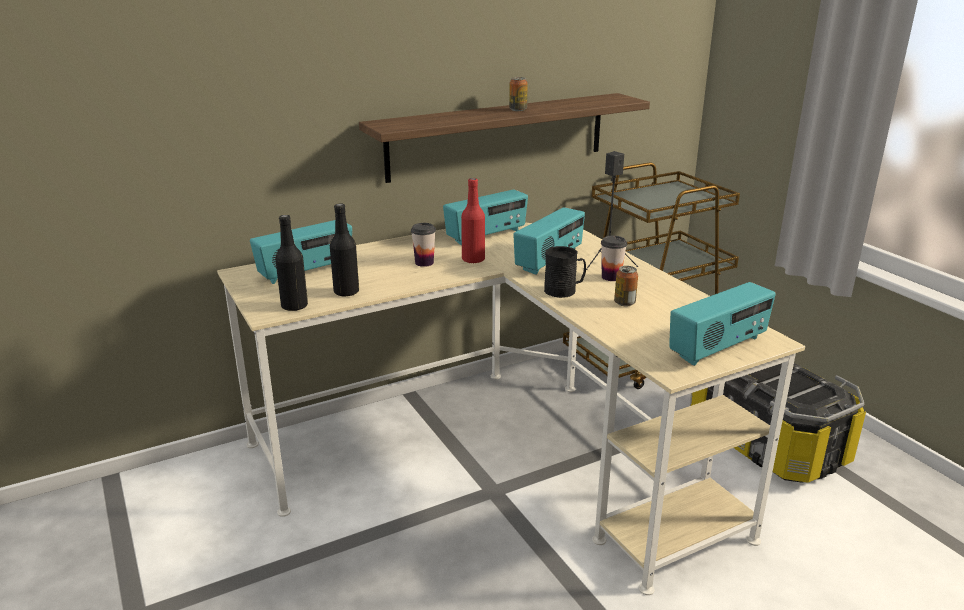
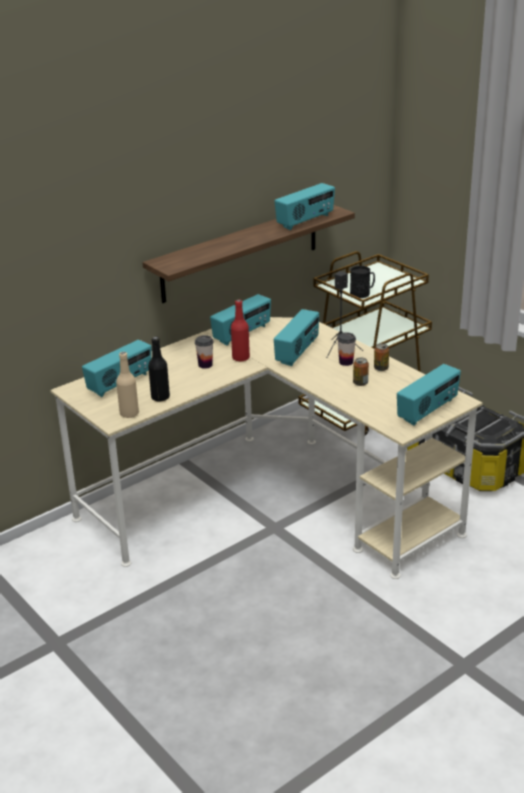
camera: 10 degrees left, 5 degrees up
(294, 306) = (129, 414): black bottle -> beige bottle
(518, 109) = (257, 234): can -> can (381, 368)
(564, 290) = (316, 377): black mug -> black mug (362, 293)
(584, 104) = (305, 221): none -> radio

